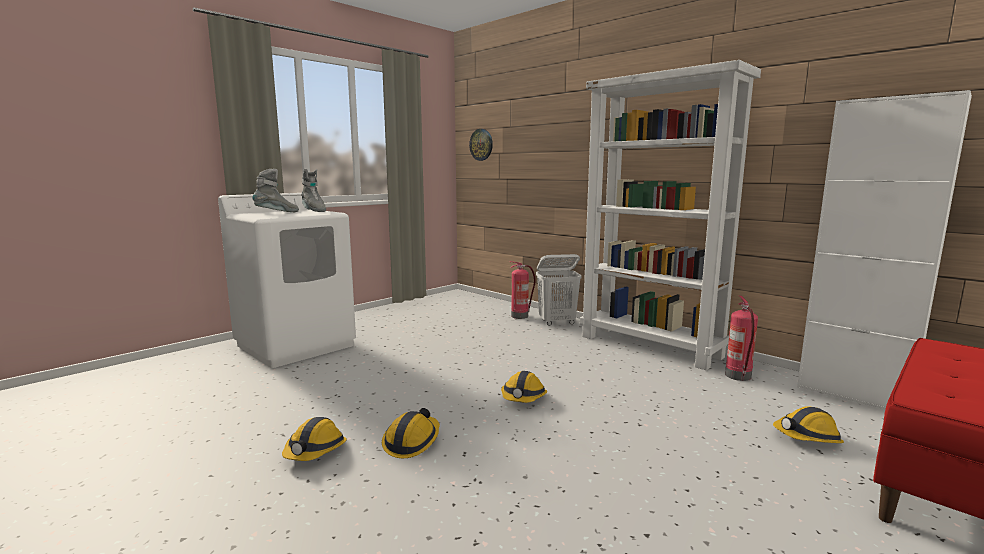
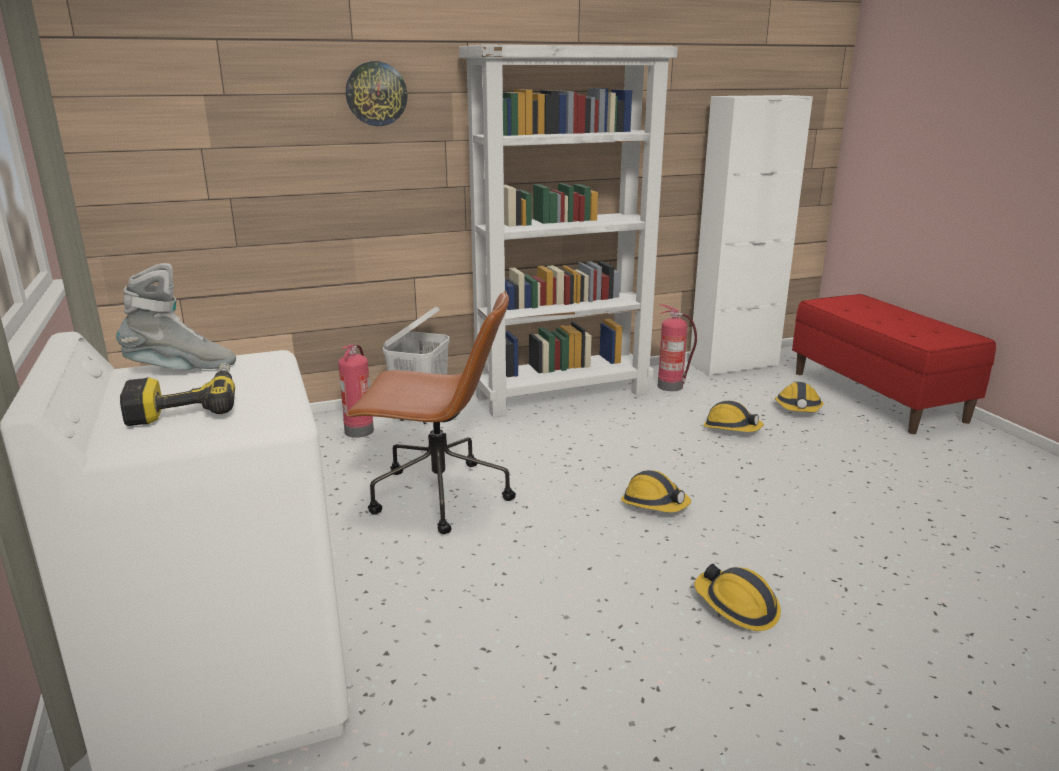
camera: 65 degrees left, 10 degrees up
(277, 213) = (186, 404): grey boot -> power drill
(315, 451) = (735, 695): hard hat -> hard hat (731, 428)
(470, 344) = (437, 496): none -> brown office chair
(481, 144) = (145, 130): wall clock -> wall clock (376, 94)

